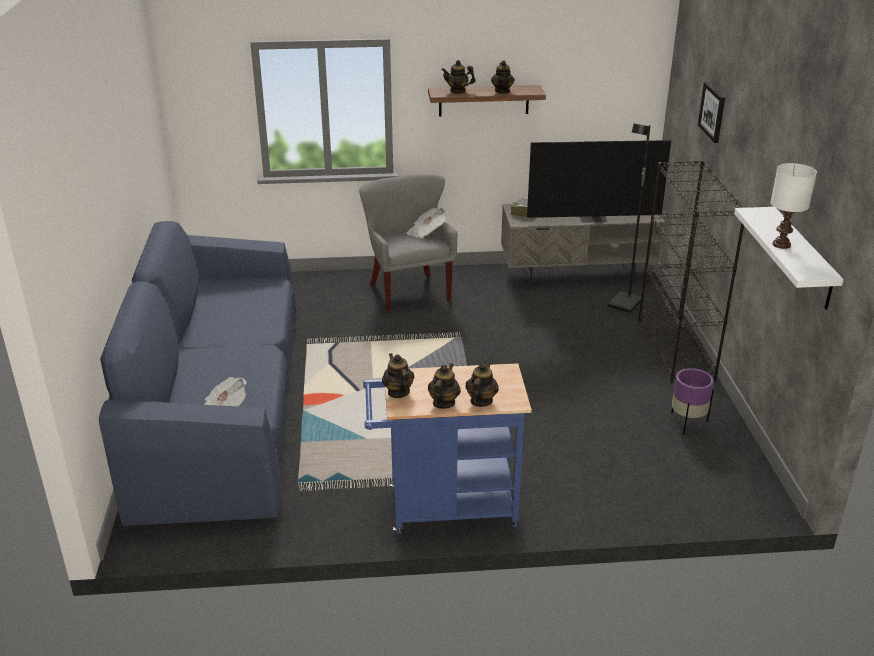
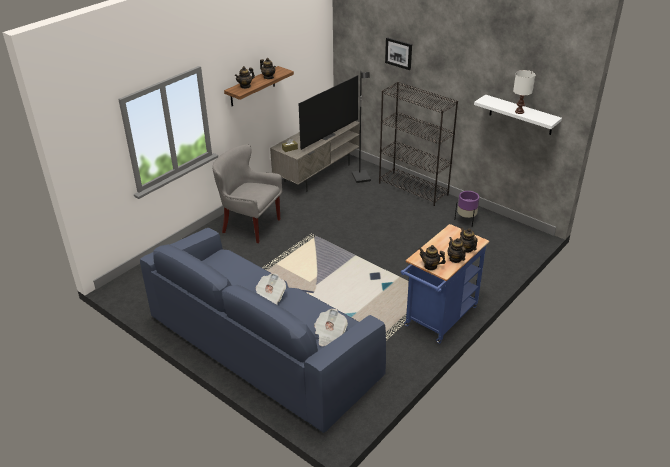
camera: 45 degrees left, 5 degrees up
(426, 232) = (254, 183): newspaper -> newspaper (269, 297)

